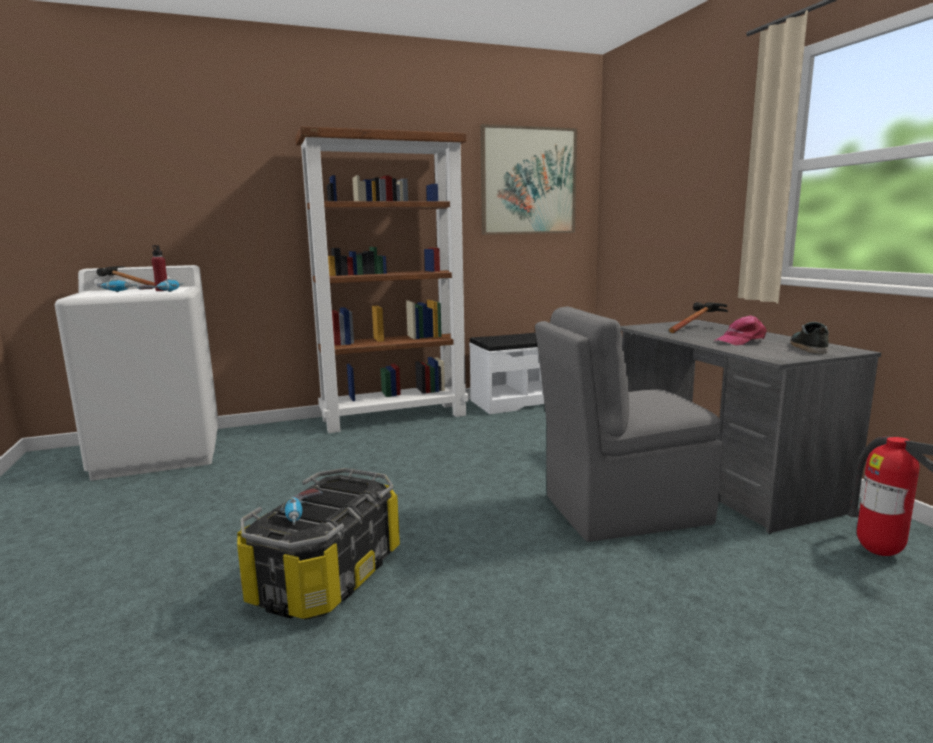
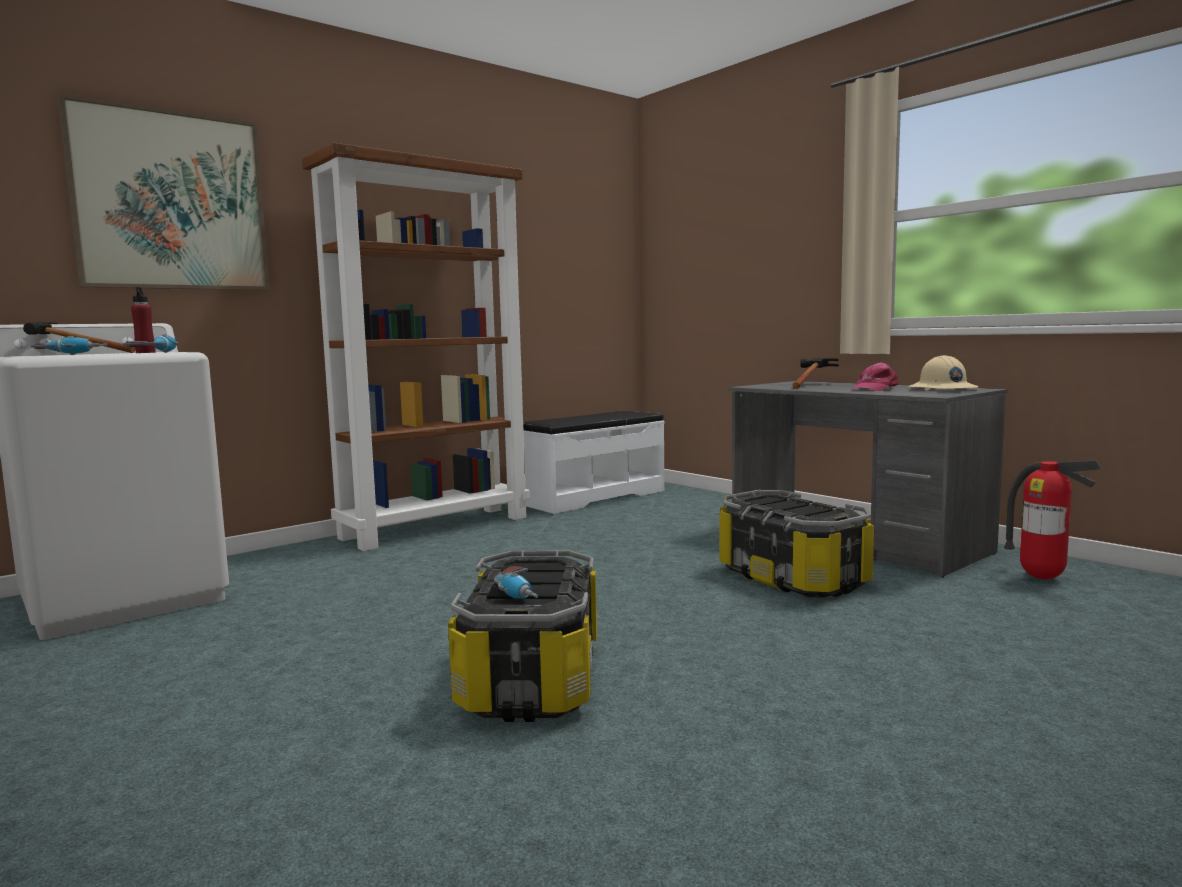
camera: 20 degrees left, 5 degrees down
(528, 181) = (569, 234): picture -> picture (171, 201)
(621, 510) = (791, 578): grey chair -> storage box
(807, 347) = (942, 389): shoe -> beige hard hat

